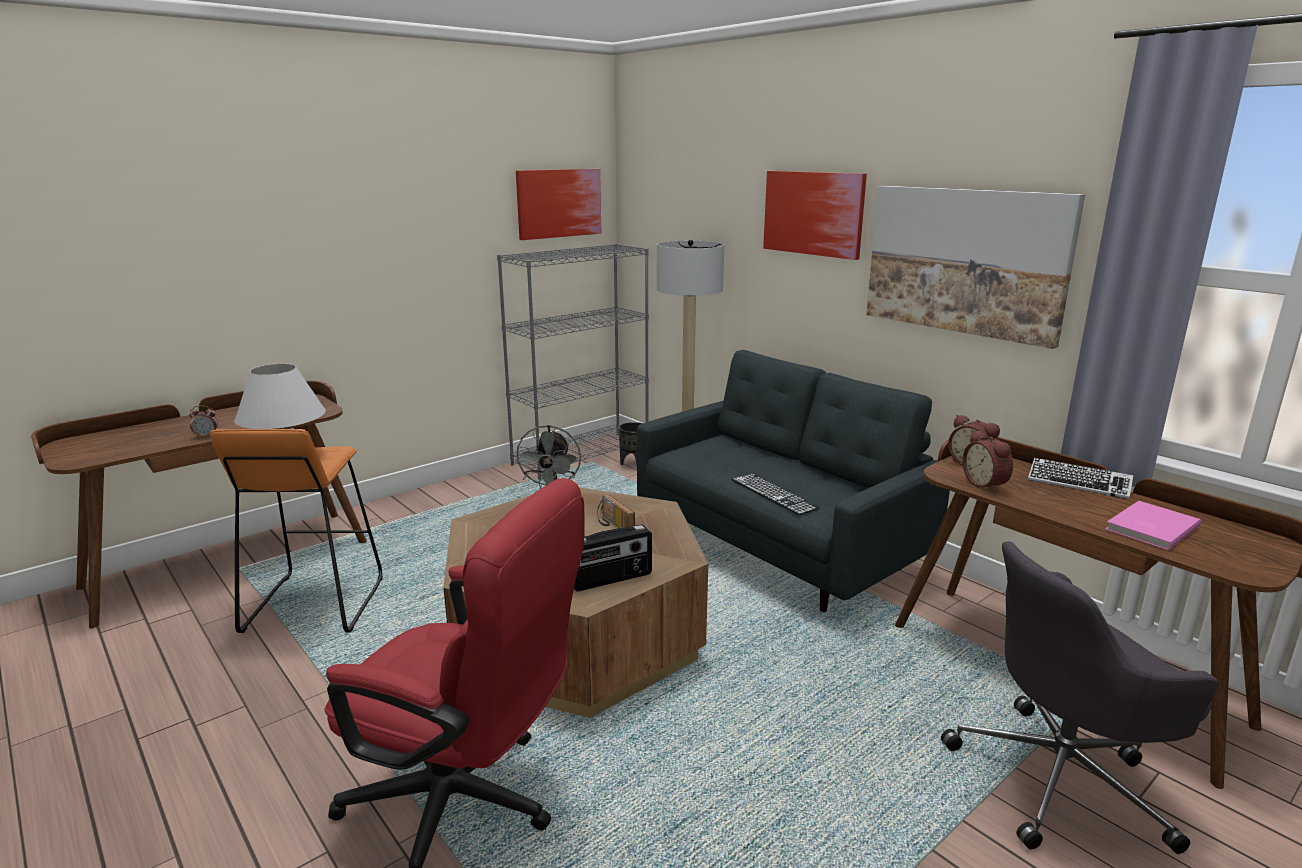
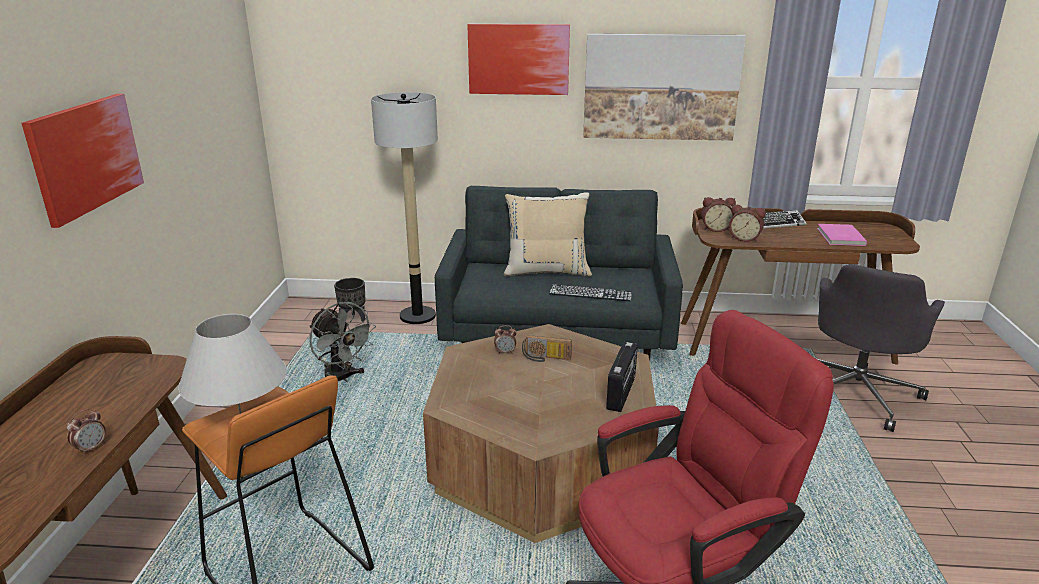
camera: 45 degrees left, 5 degrees up
(559, 203) = (222, 69): picture -> picture (86, 156)
(582, 455) = (293, 328): grey bookcase -> none
(593, 507) = (505, 352): none -> alarm clock
(775, 462) = (547, 270): none -> beige pillow

